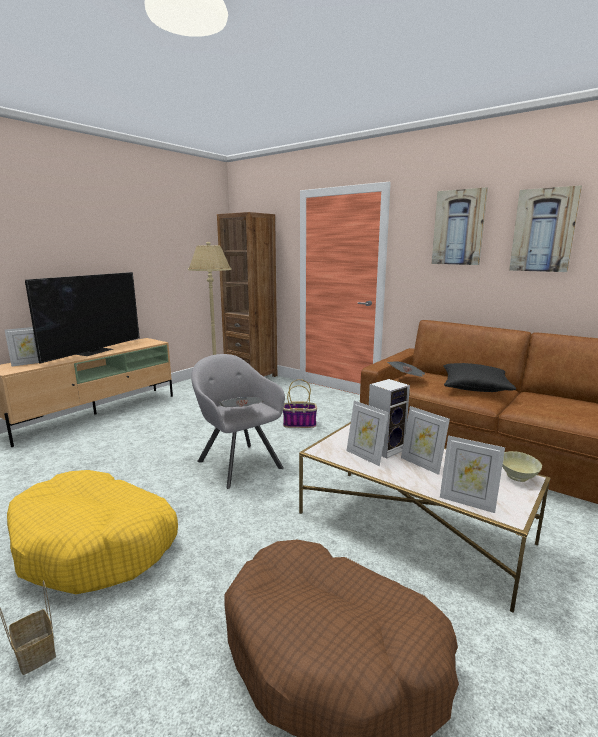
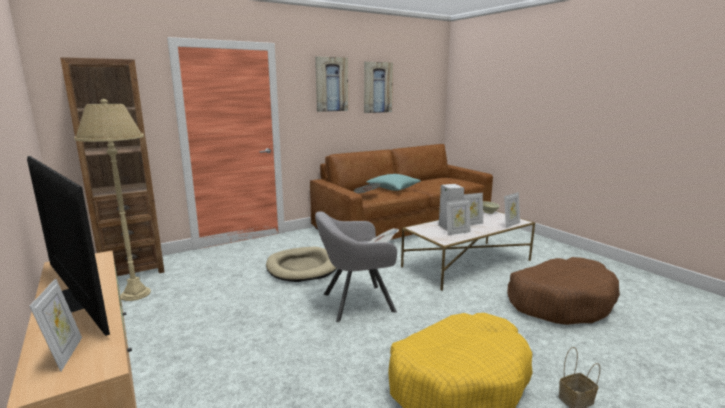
camera: 70 degrees left, 0 degrees up
(300, 424) = (302, 267): basket -> beige dog bed
(475, 388) = (393, 189): black pillow -> turquoise pillow

